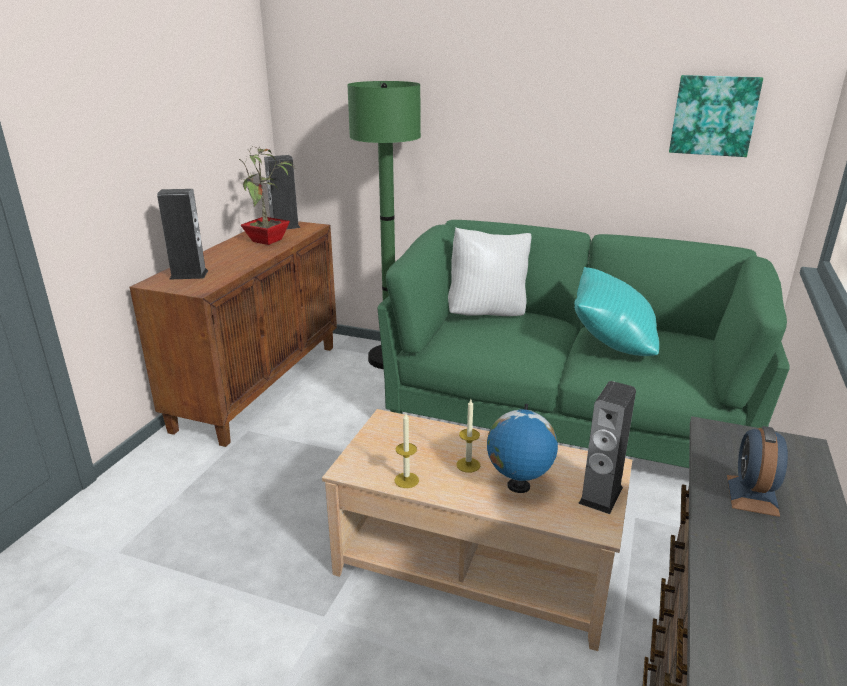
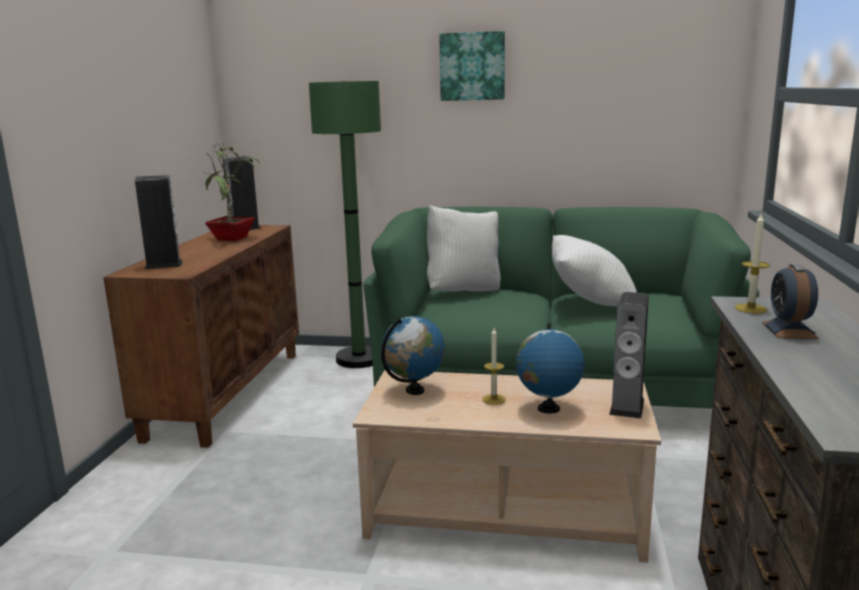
camera: 10 degrees left, 10 degrees down
(395, 442) = (415, 391): none -> globe
(406, 480) = (439, 416): candle -> candle (750, 308)
(612, 343) = (590, 302): turquoise pillow -> white pillow
(713, 115) = (647, 95): picture -> picture (472, 66)

